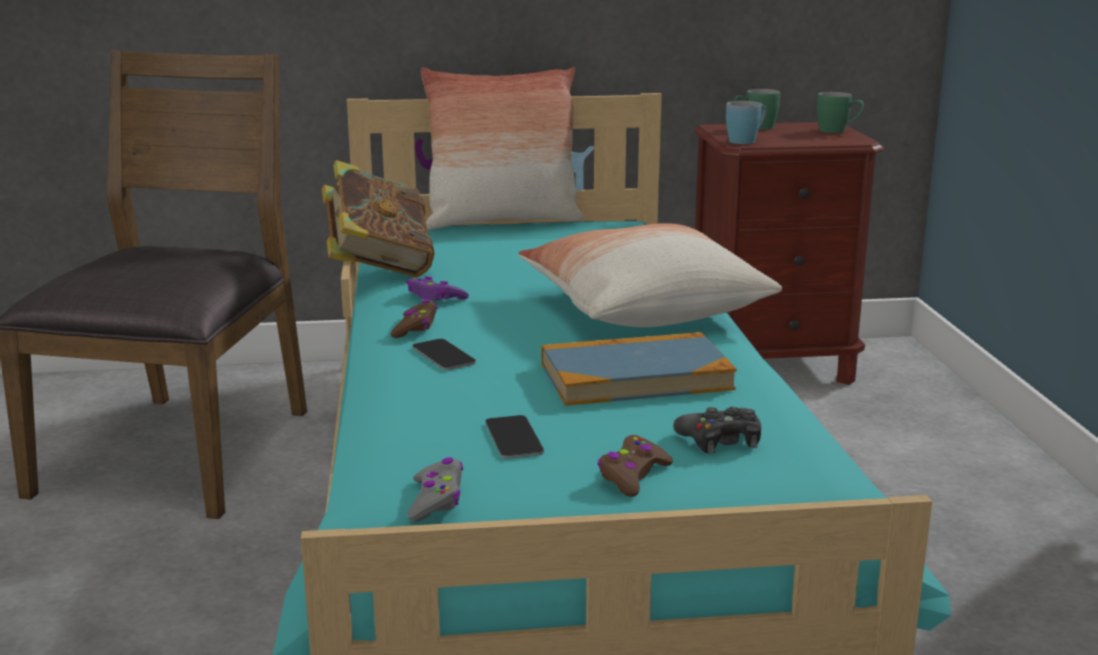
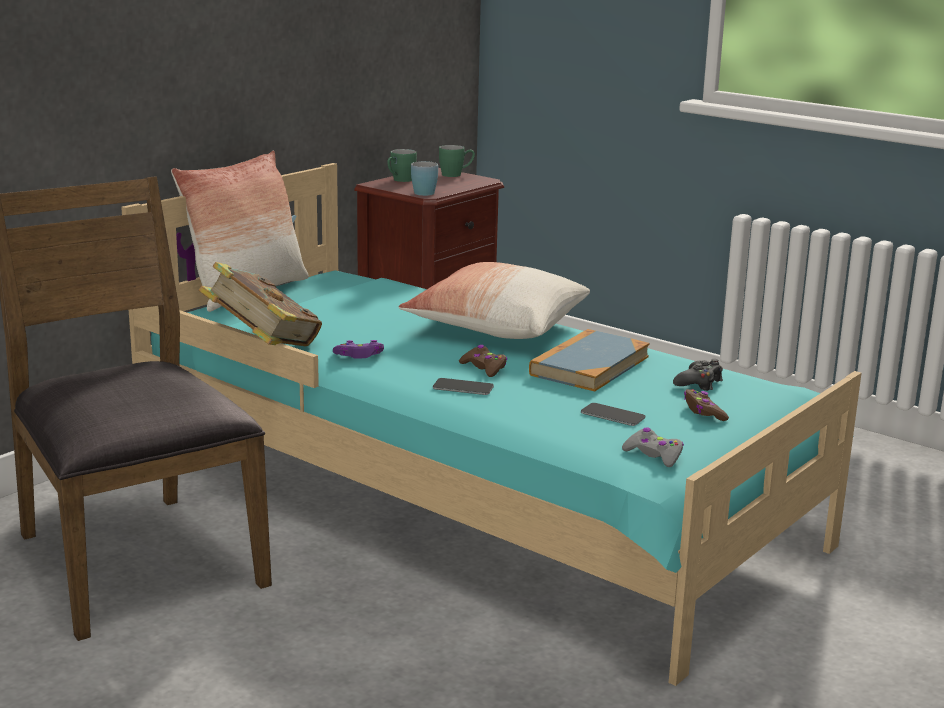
camera: 45 degrees left, 0 degrees up
(415, 328) = (400, 377): brown game controller -> brown game controller (484, 368)

